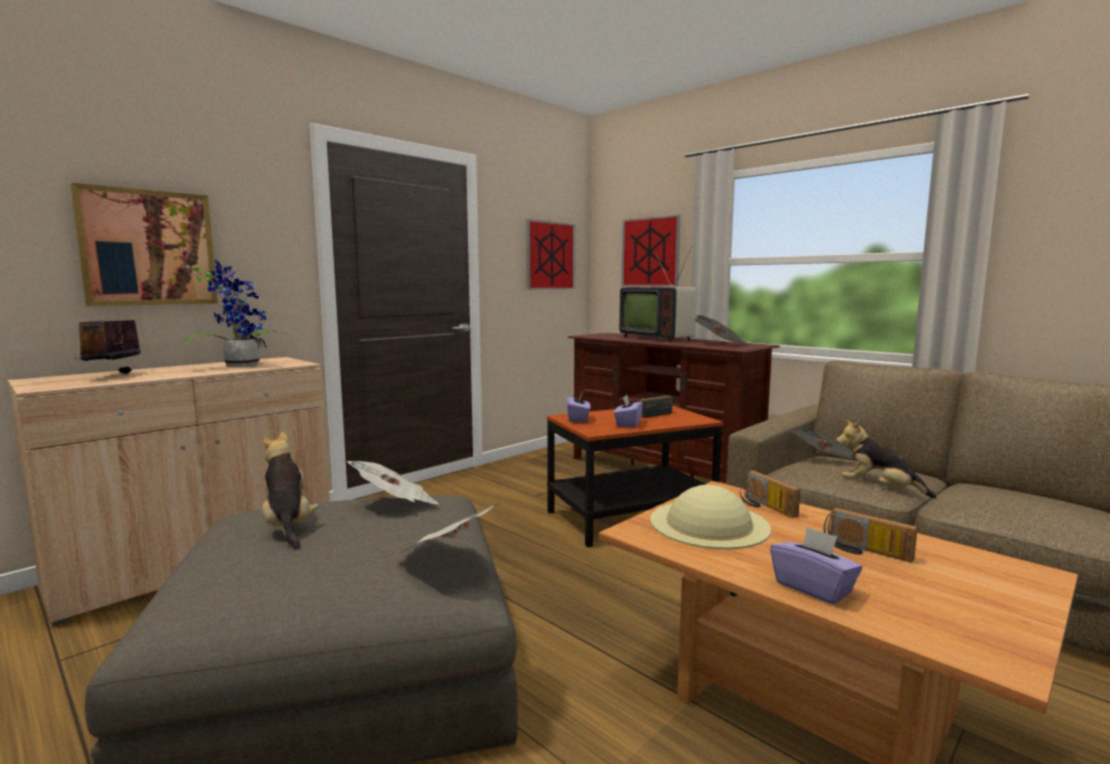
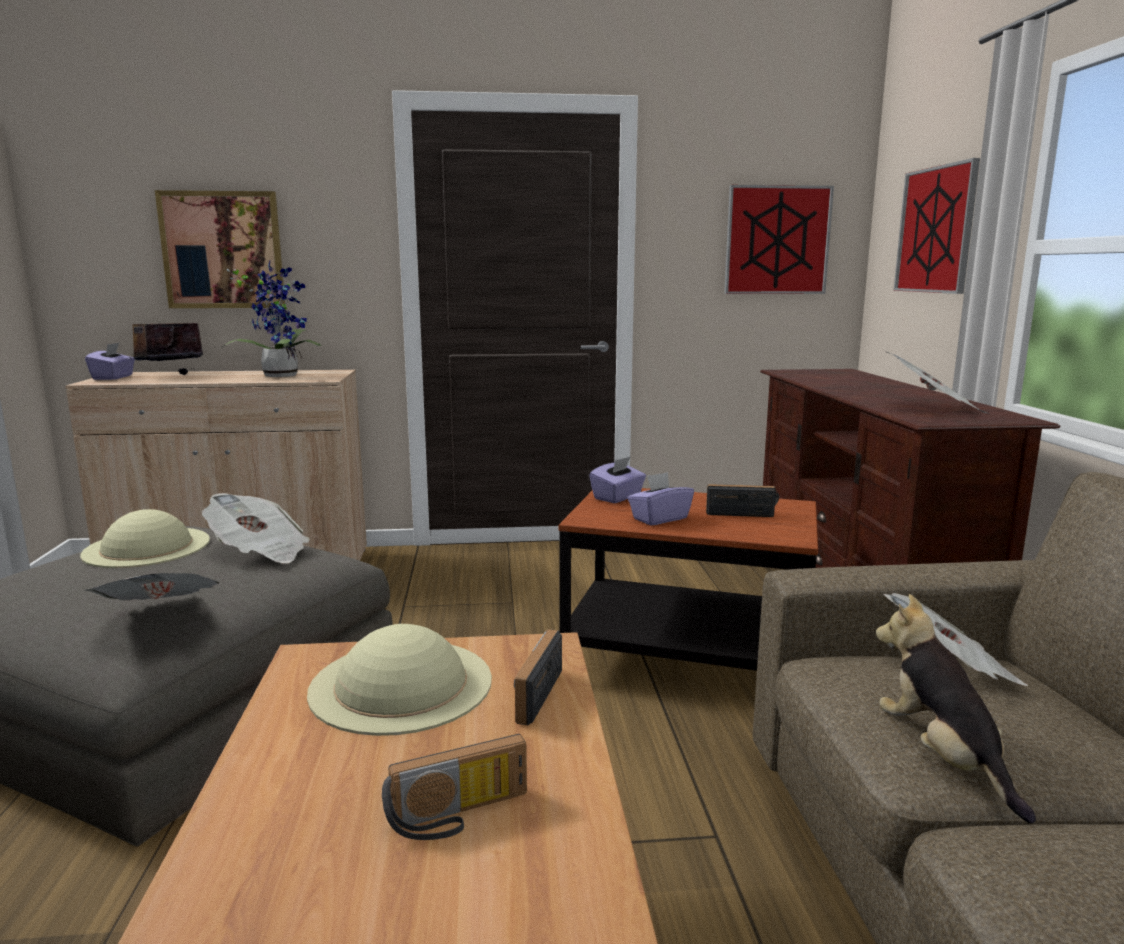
camera: 40 degrees right, 5 degrees up
(288, 525) = (147, 547): plush toy -> beige hat
(658, 338) = (880, 386): television -> none
(813, 588) = (259, 818): purple tissue box -> purple tissue box (113, 377)
(865, 551) = (459, 816): radio -> radio turned 105 degrees counterclockwise

